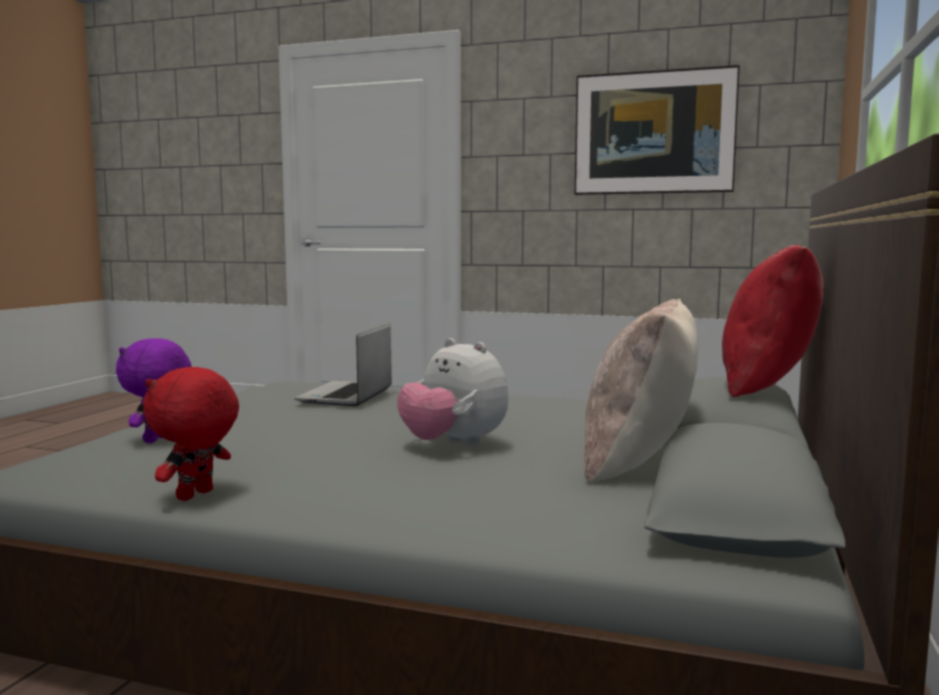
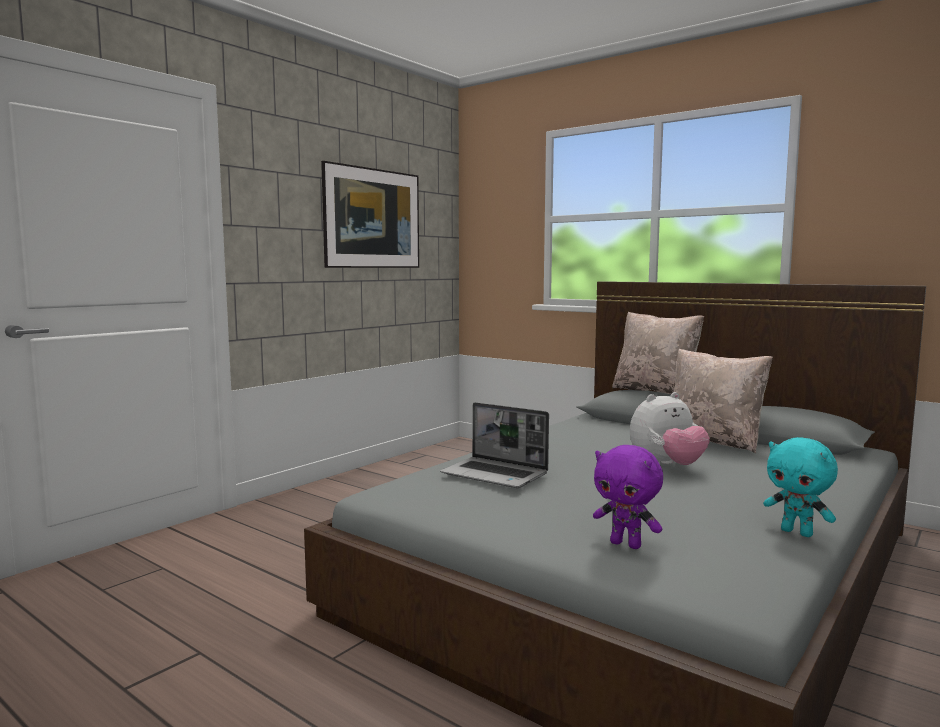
camera: 70 degrees left, 0 degrees up
(196, 496) = (797, 532): red plush toy -> turquoise plush toy
(768, 386) = (655, 391): red pillow -> beige pillow

